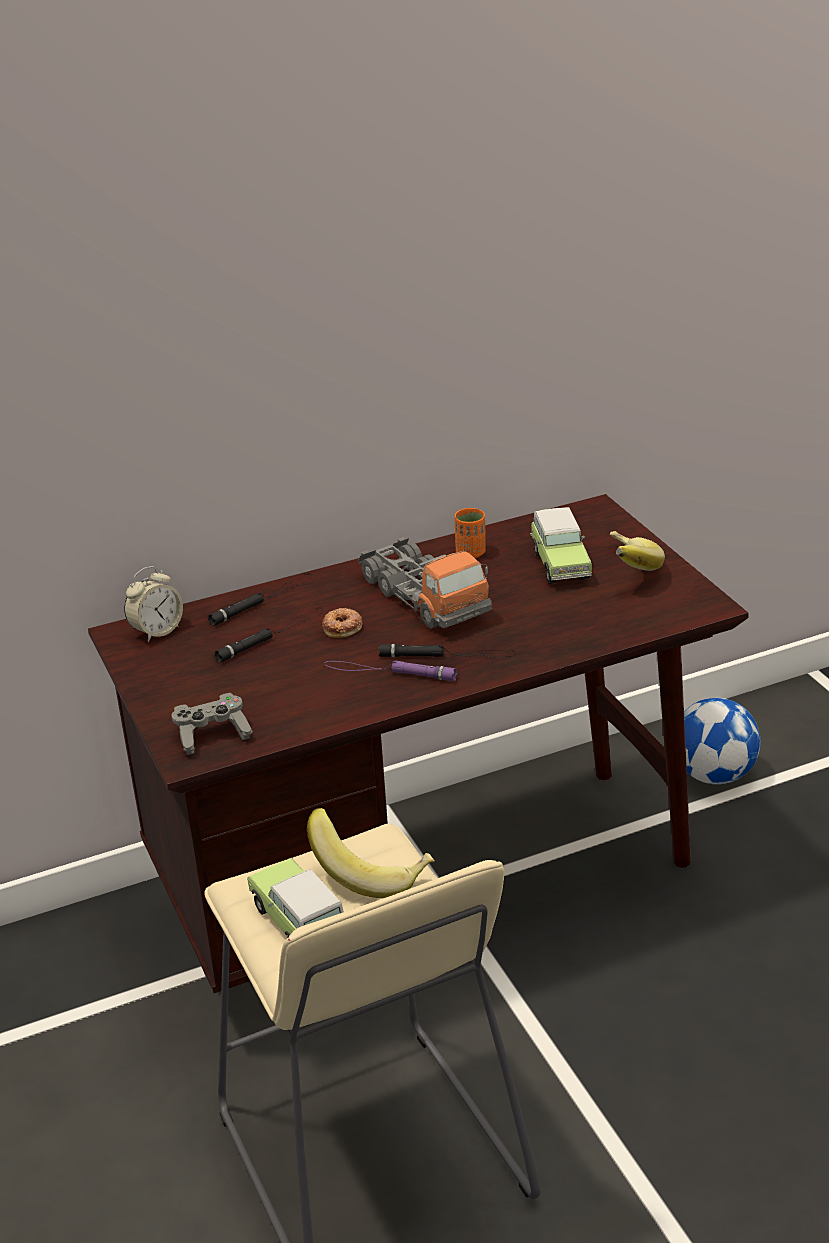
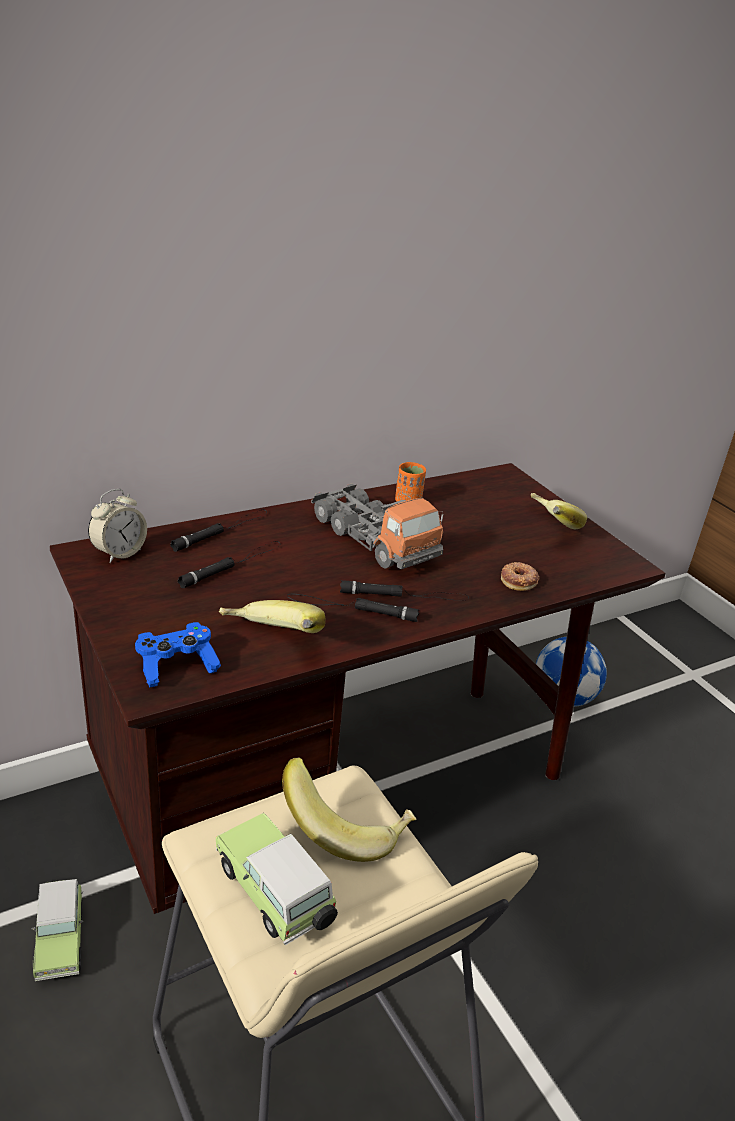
camera: 10 degrees left, 0 degrees up
(212, 735) = (176, 665): grey game controller -> blue game controller
(303, 708) = (270, 641): none -> banana
(343, 627) = (301, 561): donut -> donut (519, 580)
(389, 672) = (351, 608): purple flashlight -> black flashlight
(560, 563) = (488, 517): toy car -> toy car (60, 939)

